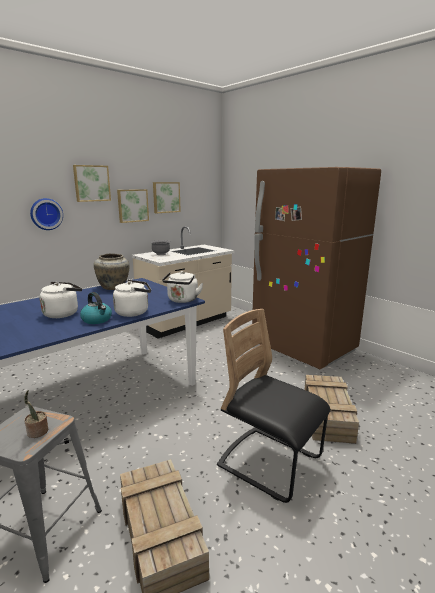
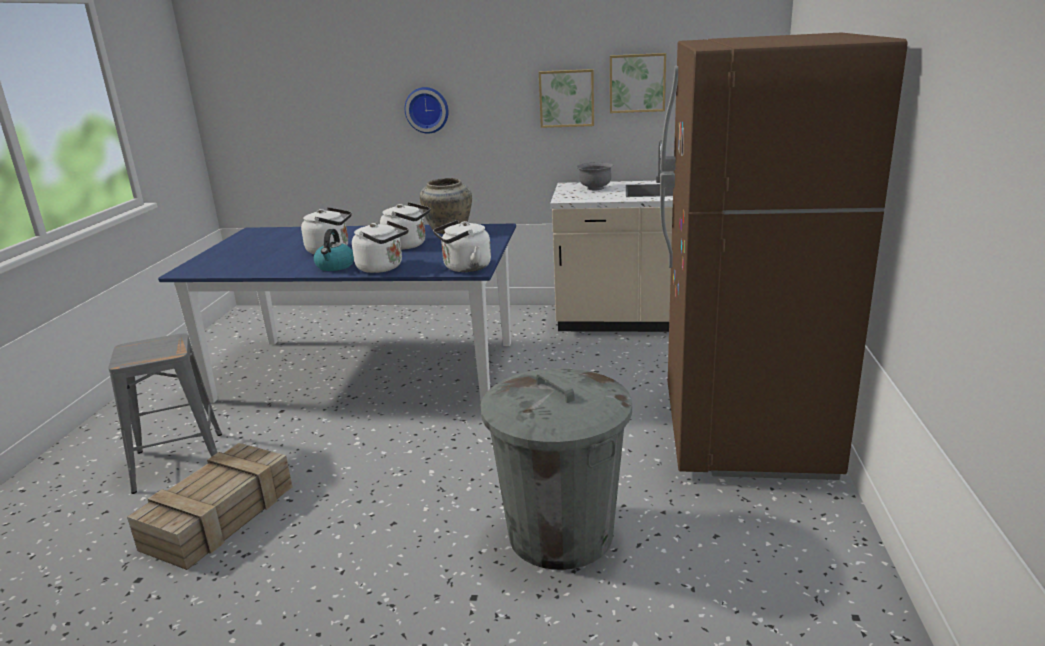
camera: 50 degrees right, 5 degrees up
(37, 432) = (150, 354): potted plant -> none
(91, 183) = (496, 62): picture -> none
(112, 299) = (408, 245): none -> white kettle
(270, 463) = (391, 531): black chair -> none
(328, 416) = (560, 534): crate -> grey trash can

